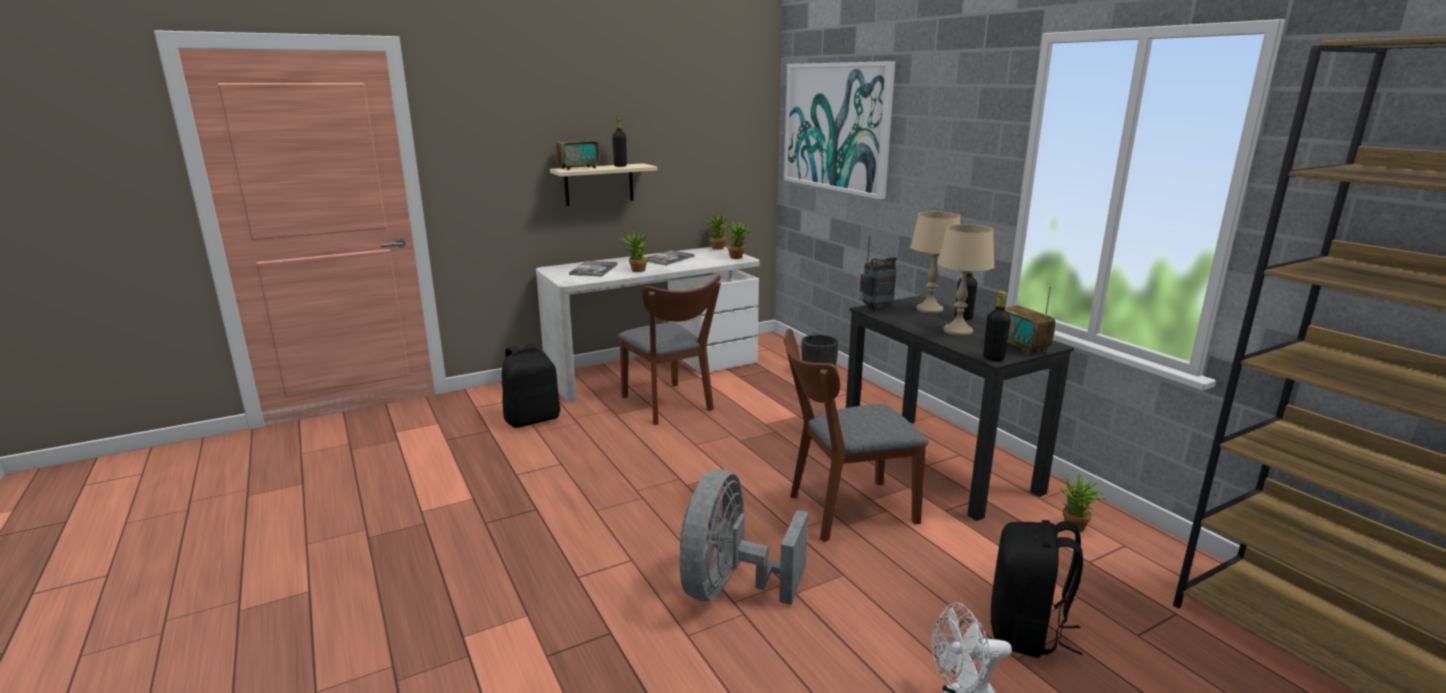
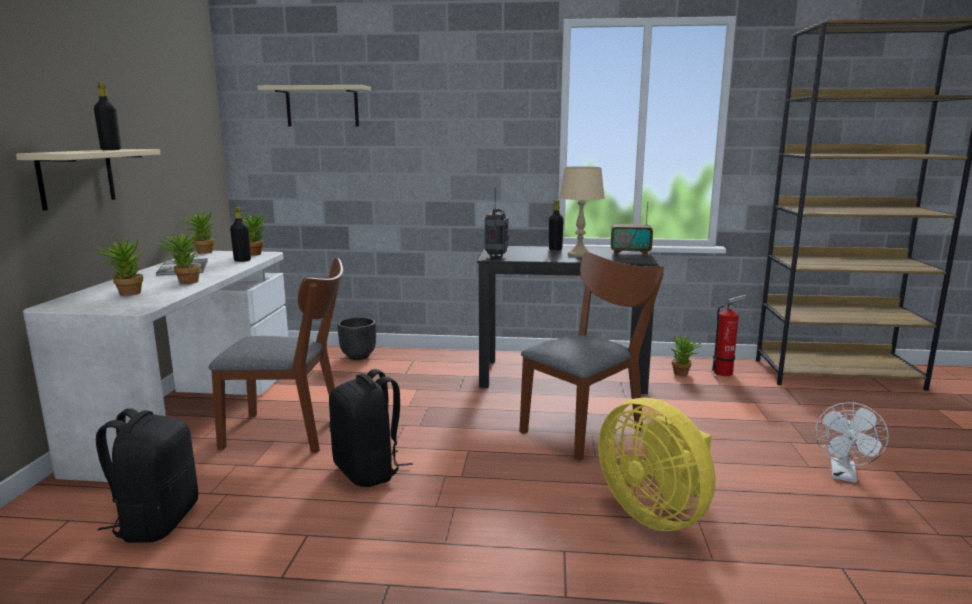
camera: 55 degrees left, 5 degrees down
(578, 168) = (66, 151): radio -> none
(594, 269) = (126, 293): book -> potted plant
(730, 588) = (656, 513): grey fan -> yellow fan
(836, 127) = (322, 107): picture -> beige shelf
(843, 510) = (587, 428): brown chair -> brown chair turned 150 degrees counterclockwise
(929, 310) = (523, 250): beige table lamp -> none
(993, 358) = (642, 261): black bottle -> black bottle (242, 260)
(1026, 632) = (782, 429): black backpack -> black backpack (368, 471)
(1138, 556) = (725, 372): none -> fire extinguisher

